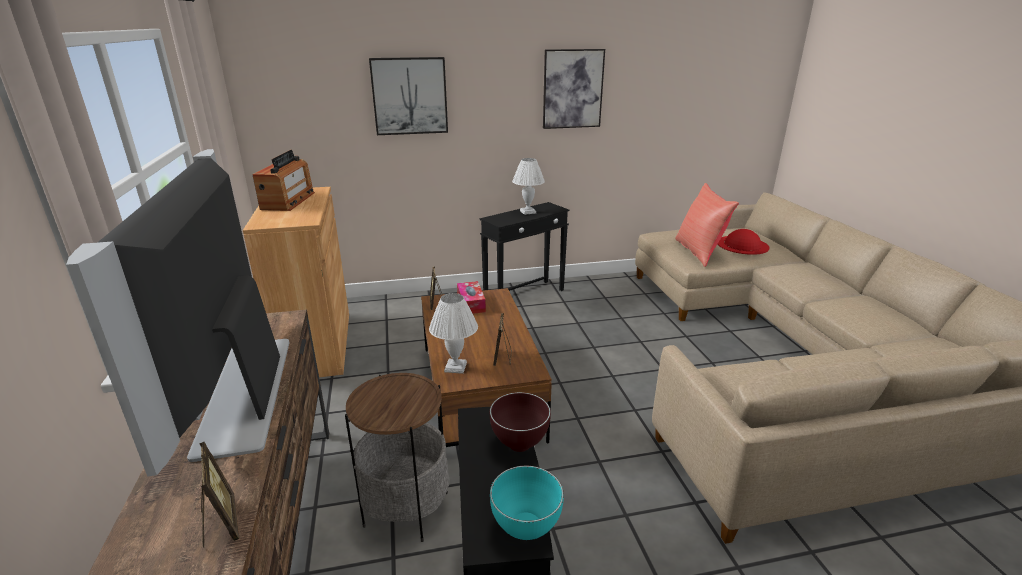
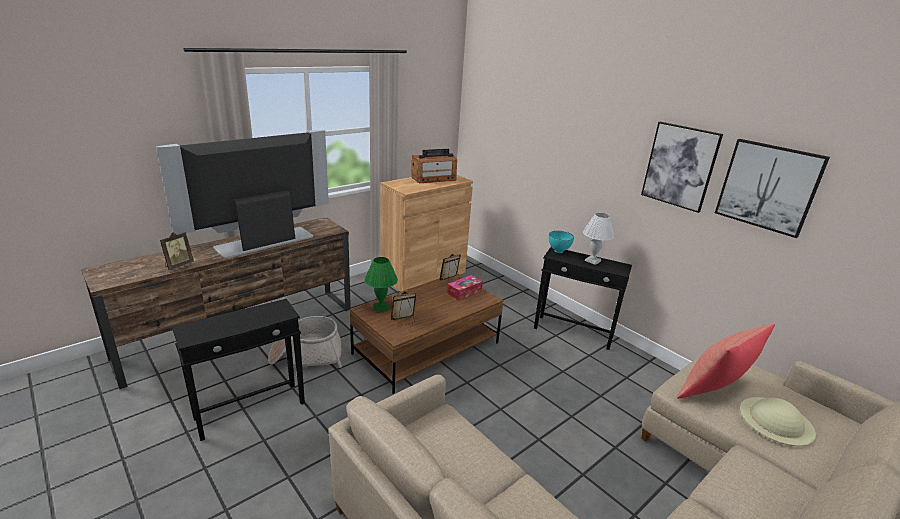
camera: 60 degrees right, 0 degrees up
(406, 509) = (306, 355): side table -> basket
(409, 96) = (548, 135): picture -> picture (768, 186)
(455, 367) = (380, 307): white table lamp -> green table lamp
(518, 445) = (260, 322): brown bowl -> none
(527, 529) = (196, 338): turquoise bowl -> turquoise bowl (559, 251)
(742, 245) = (776, 420): red hat -> beige hat

